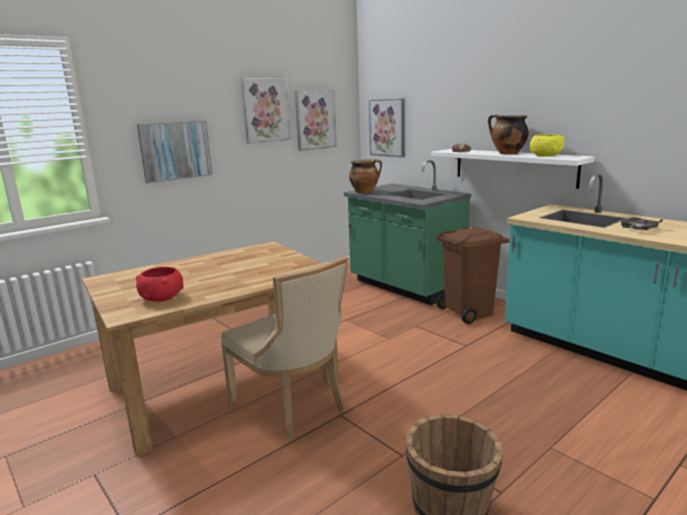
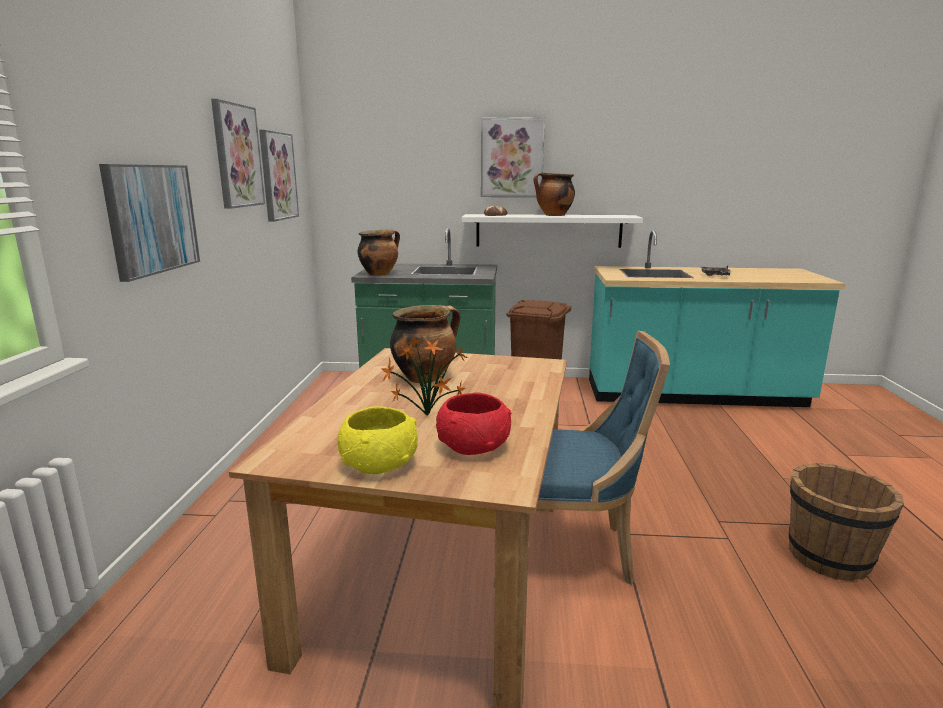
camera: 45 degrees left, 0 degrees up
(186, 279) = (424, 416): none -> potted plant
(241, 261) = (425, 377): none -> cooking pot
(292, 407) = (566, 551): beige chair -> blue chair
(387, 127) = (362, 190): picture -> picture (512, 158)
(546, 155) = (596, 215): yellow bowl -> yellow bowl (379, 463)

